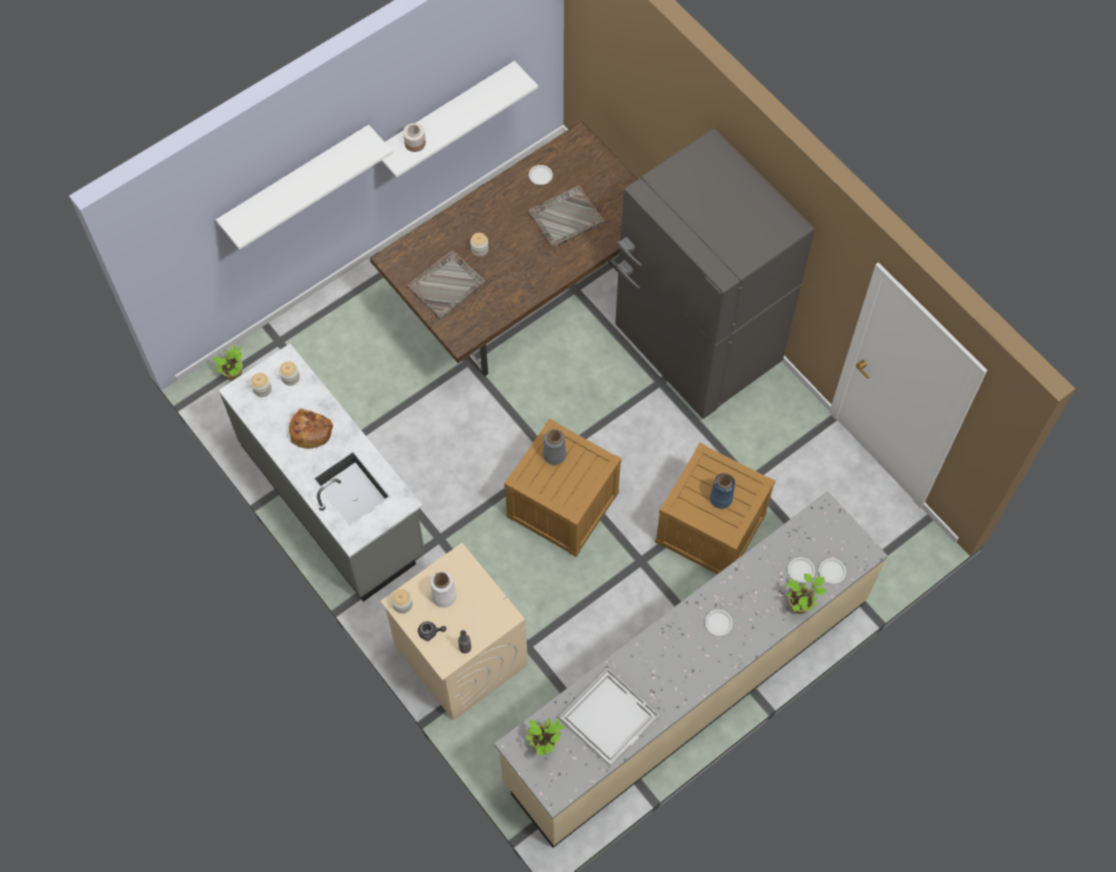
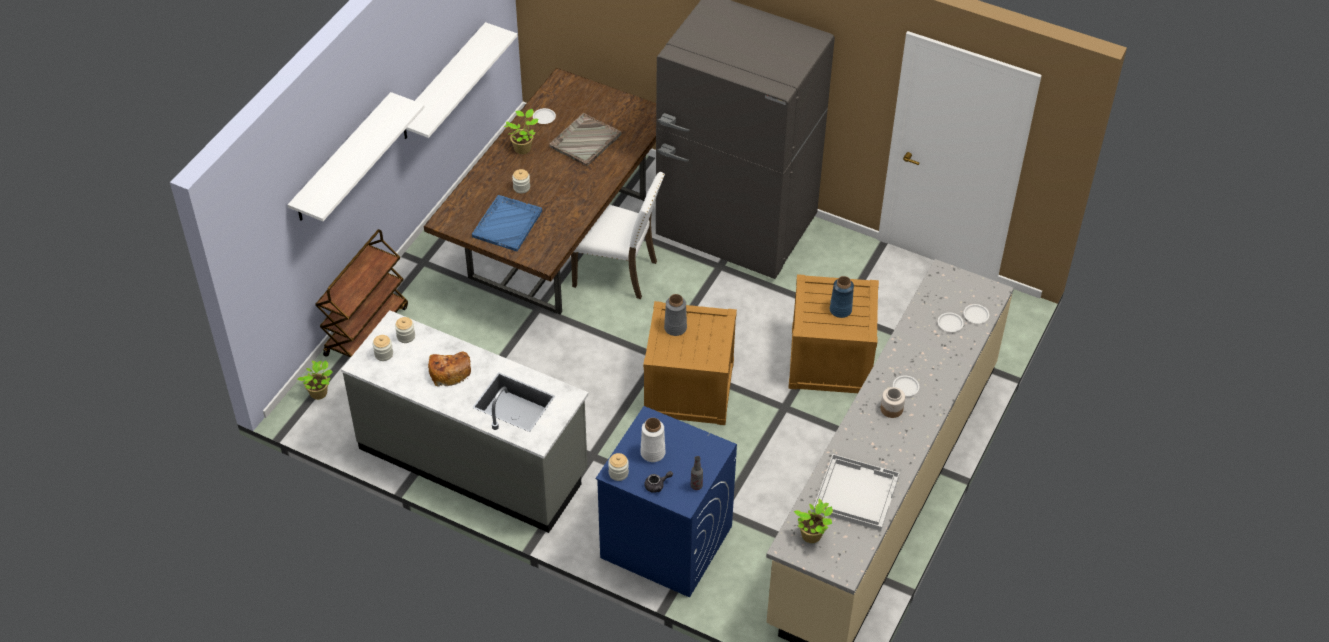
camera: 25 degrees left, 15 degrees down
(305, 323) = (366, 330): none -> brown cart
(415, 143) = (432, 106): jar -> jar (892, 409)
(447, 285) = (507, 223): grey tray -> blue tray
(460, 655) = (665, 542): beige washing machine -> blue washing machine
(560, 351) = (617, 272): none -> white chair
(800, 604) = (965, 348): potted plant -> potted plant (523, 147)

